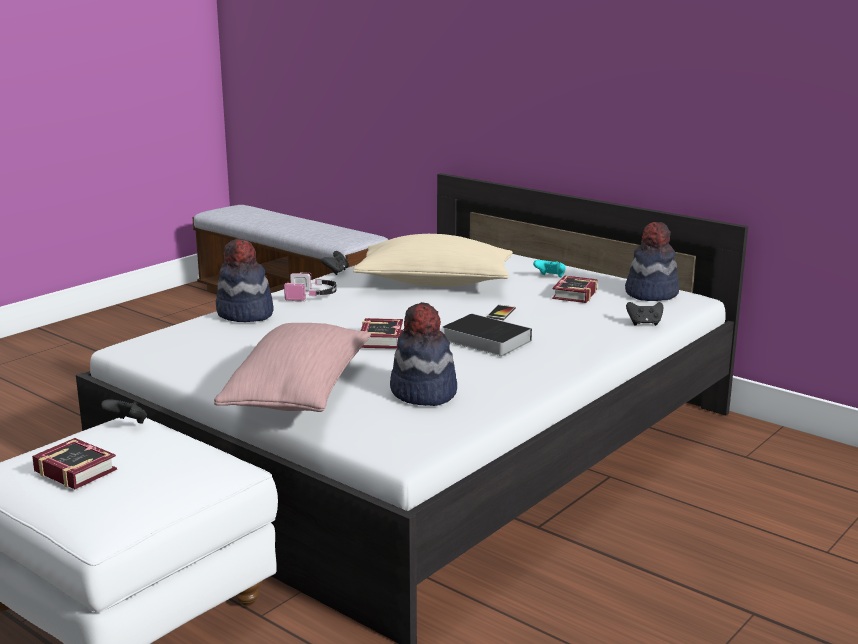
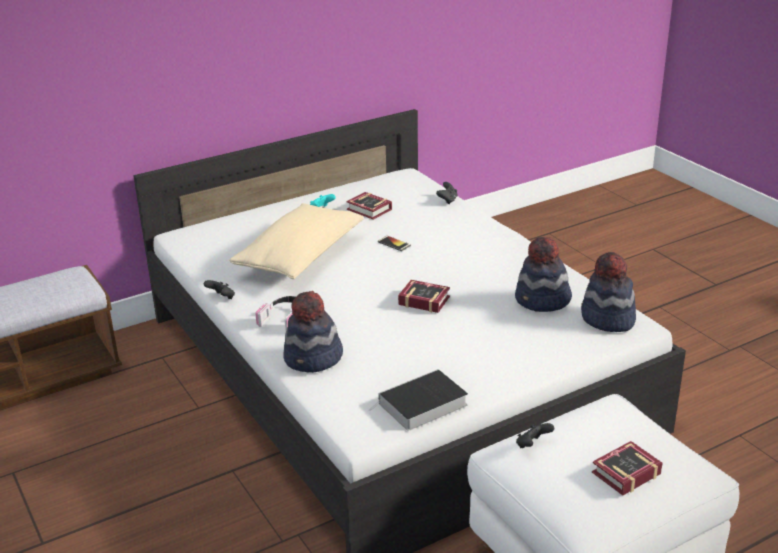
camera: 70 degrees left, 10 degrees up
(299, 393) = (518, 352): pink pillow -> none
(483, 340) = (448, 261): book -> book (421, 405)
(650, 293) = (387, 184): hat -> hat (607, 319)

